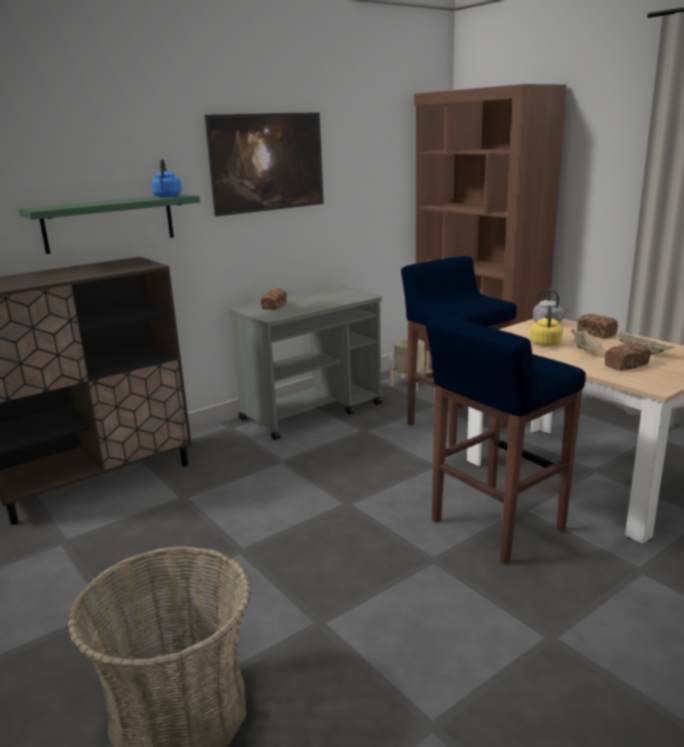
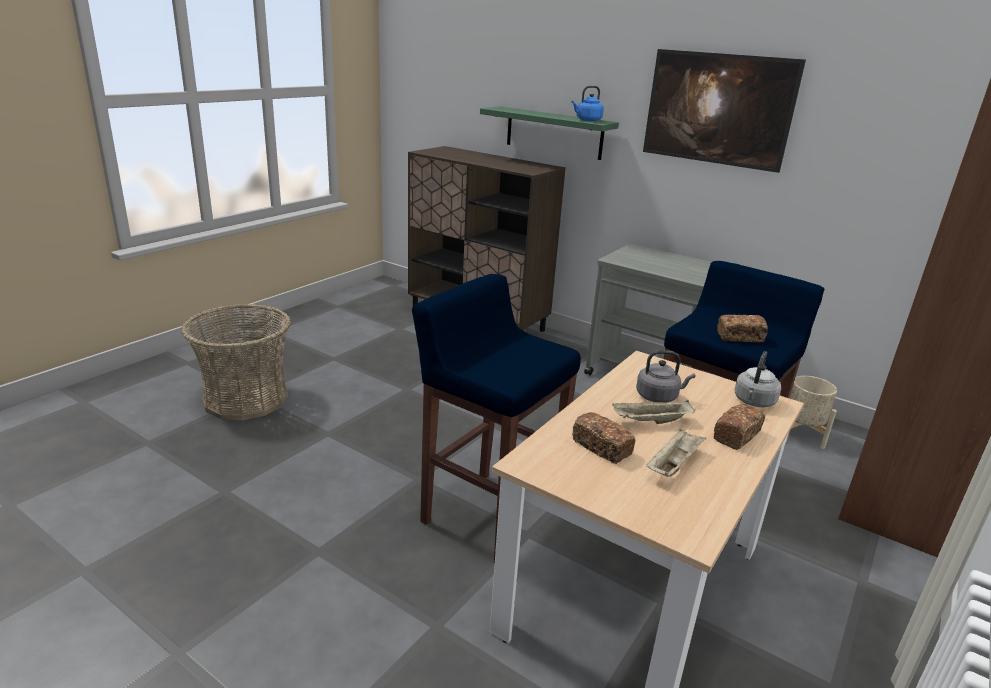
camera: 70 degrees right, 5 degrees up
(274, 306) = (652, 257): bread -> bread (739, 337)
(545, 343) = (659, 397): yellow kettle -> grey kettle

